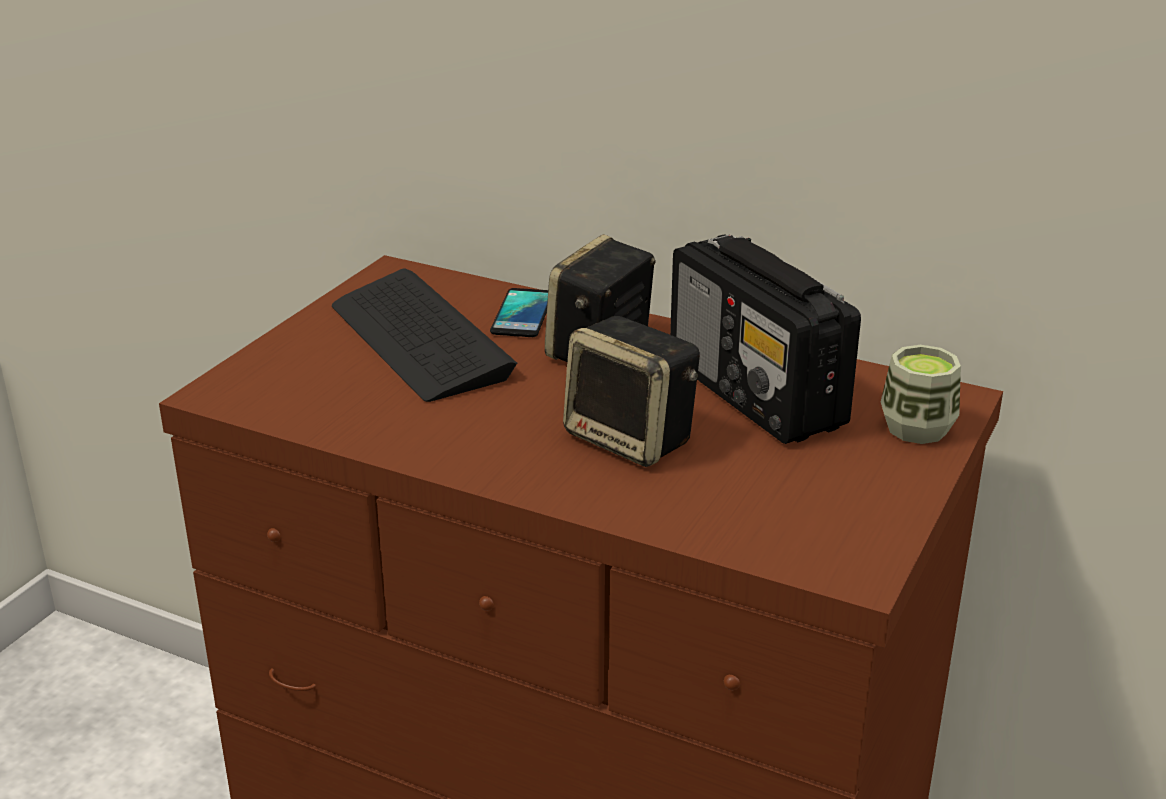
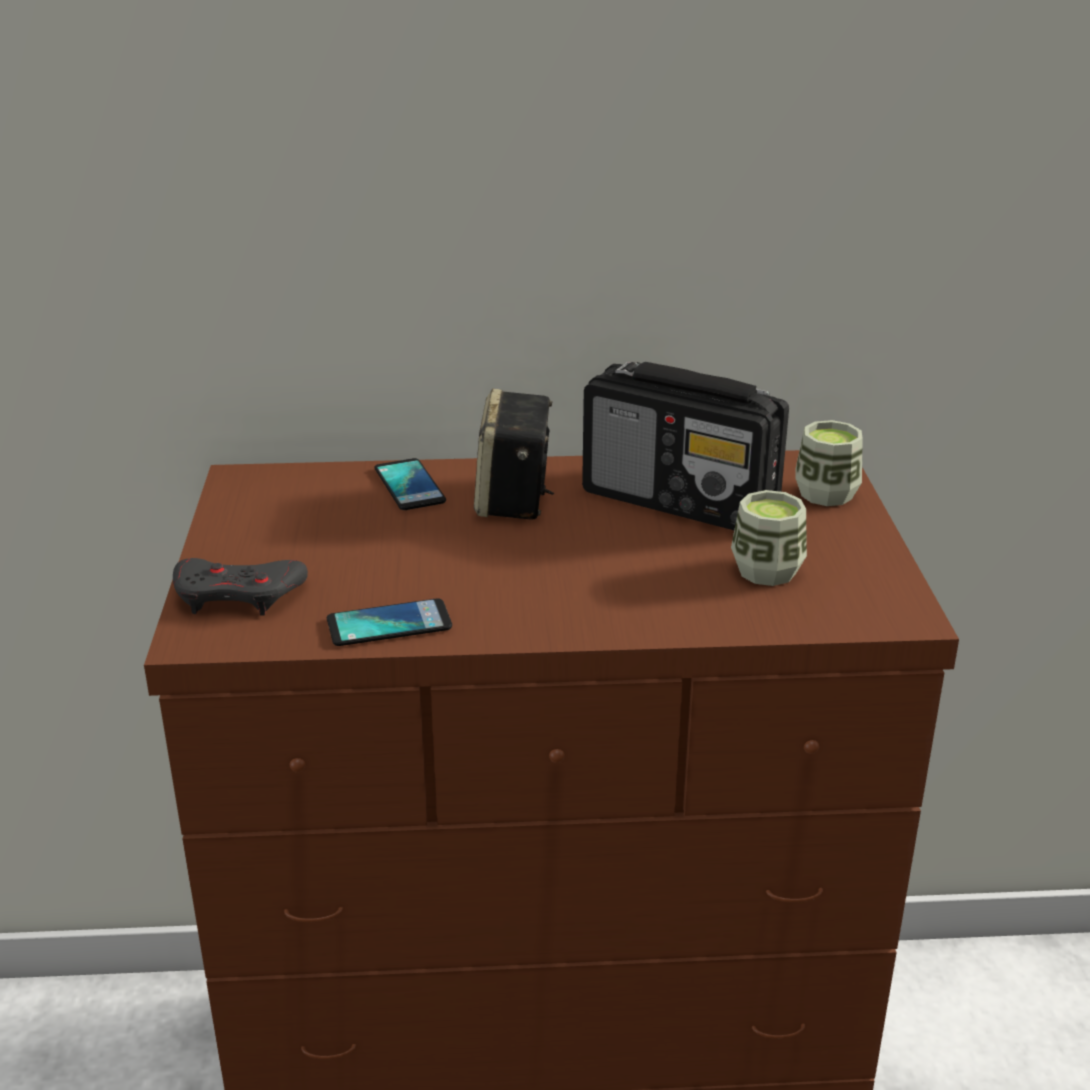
camera: 30 degrees left, 0 degrees up
(284, 368) = (238, 595): none -> grey game controller
(371, 428) = (389, 624): none -> phone
(419, 339) = (340, 533): keyboard -> none
(632, 439) = (626, 565): speaker -> none
(763, 485) = (766, 571): none -> cup

